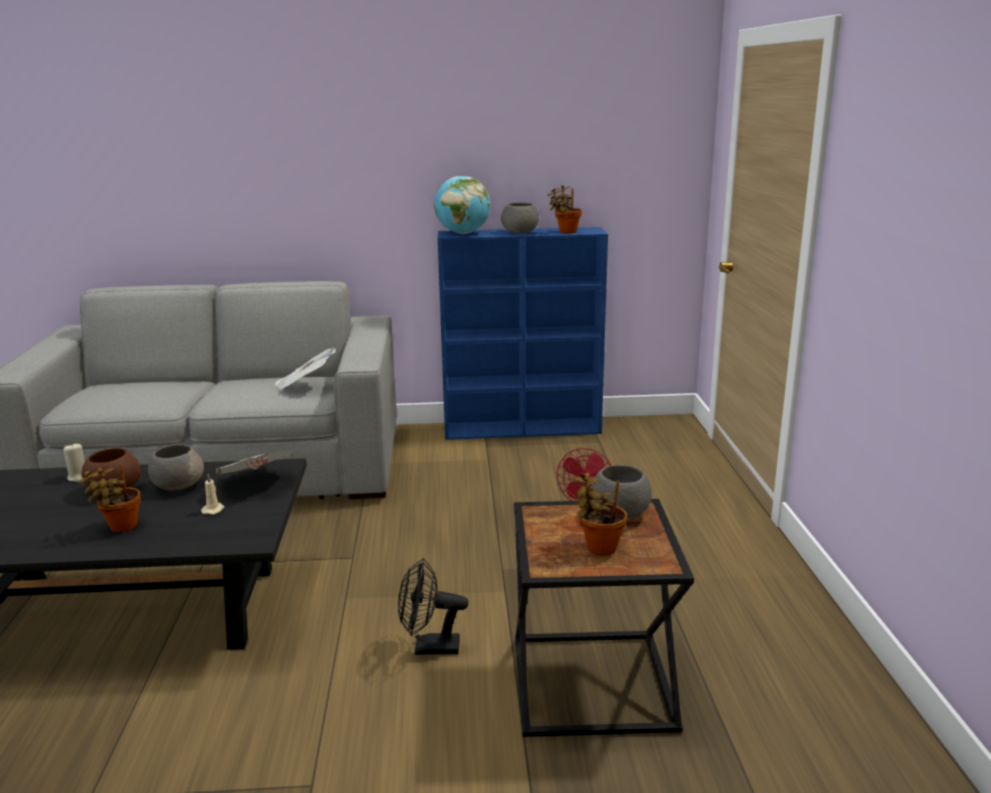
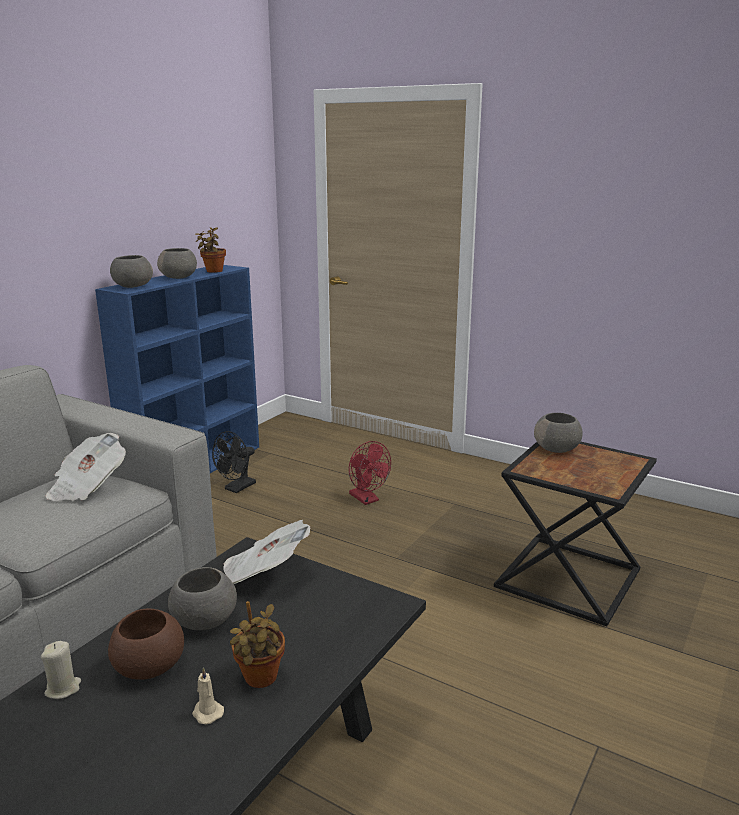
camera: 55 degrees left, 0 degrees up
(213, 509) = (295, 611): beige candle -> beige candle (207, 712)
(429, 648) = (468, 627): black fan -> black fan (237, 488)
(463, 233) = (132, 286): globe -> grey bowl
(598, 547) = (595, 468): potted plant -> none

